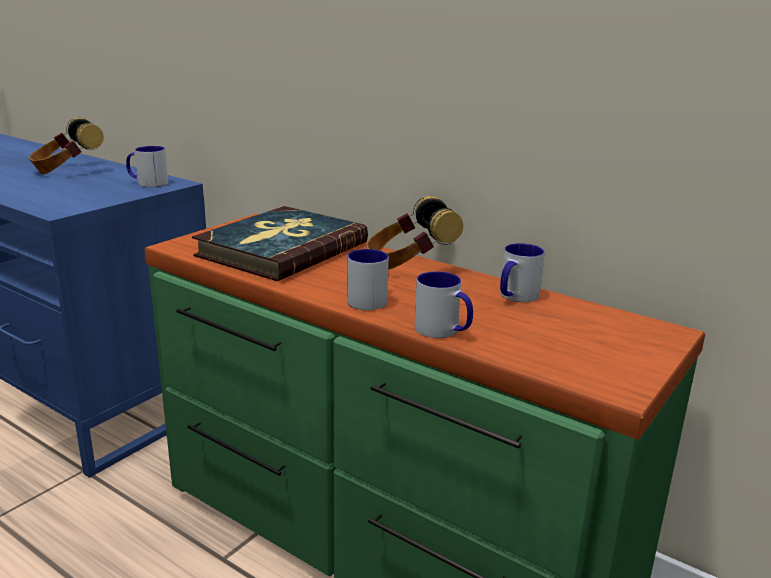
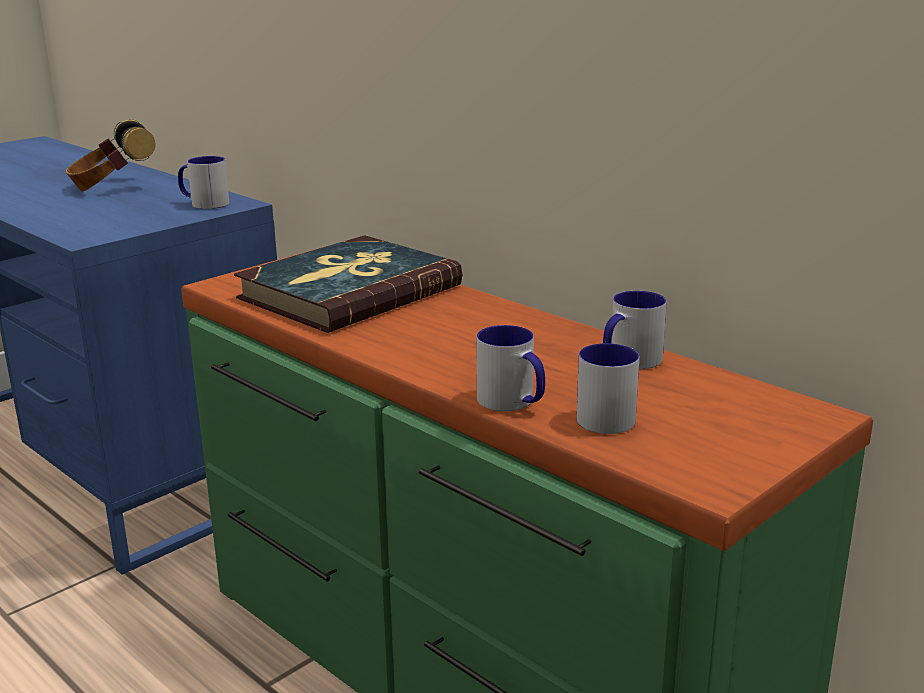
camera: 10 degrees right, 0 degrees up
(371, 299) = (437, 359): mug -> mug (612, 416)
(409, 265) = (505, 316): headphones -> none

